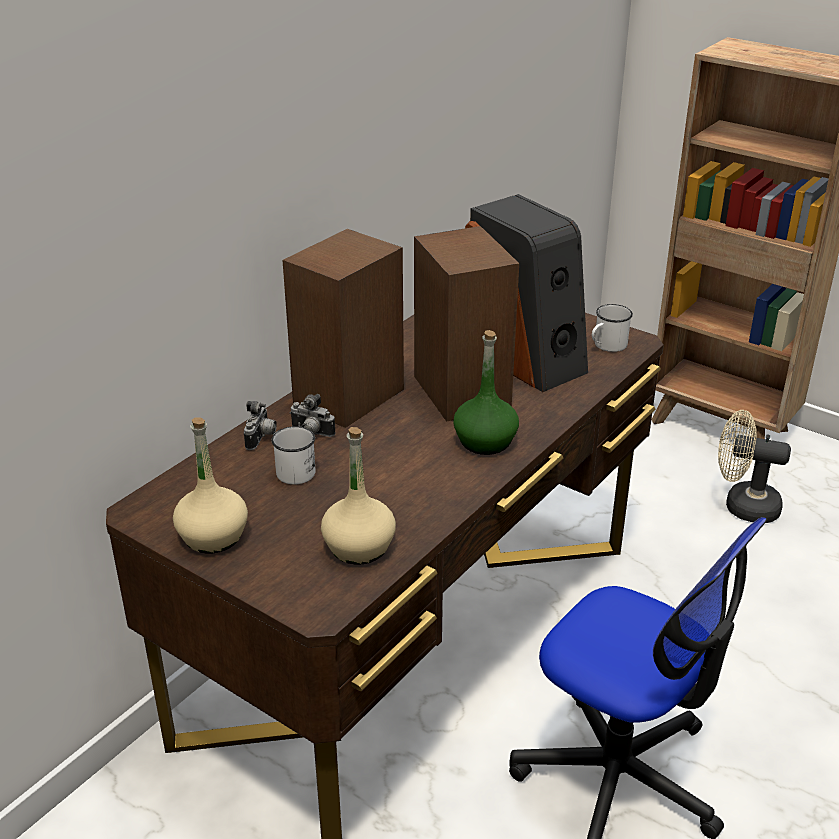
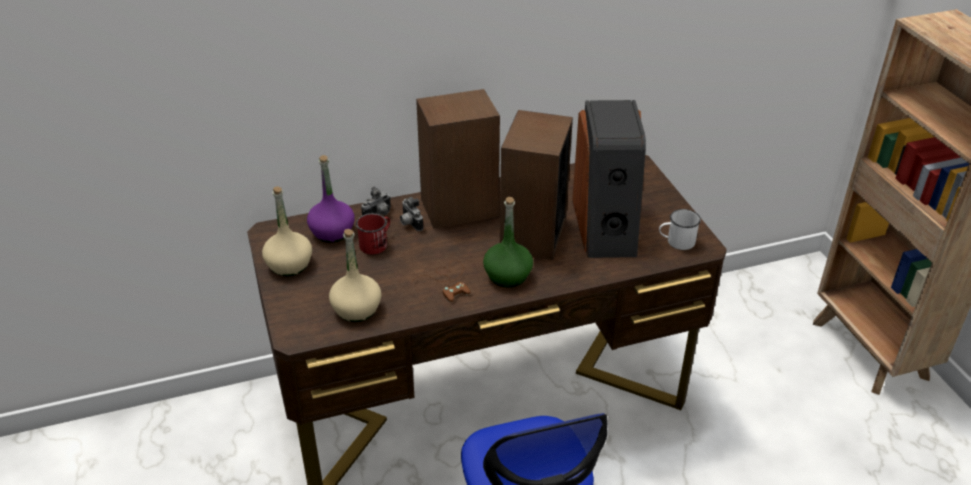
camera: 35 degrees right, 5 degrees up
(226, 479) = (332, 232): none -> purple bottle
(297, 469) = (376, 243): white mug -> red mug
(428, 473) = (448, 281): none -> brown game controller
(742, 506) = (820, 421): beige fan -> none

